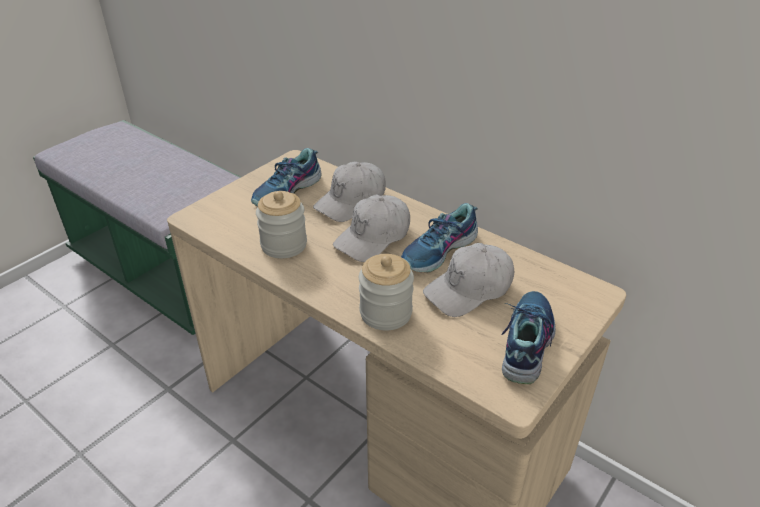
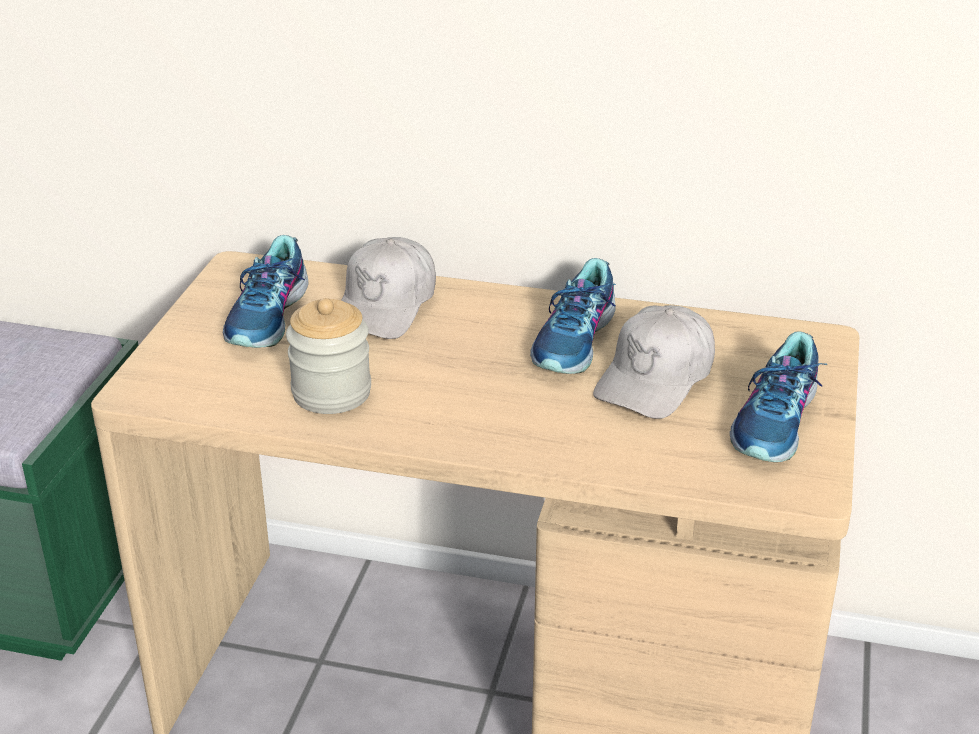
camera: 25 degrees left, 5 degrees down
(373, 237) = (463, 347): white cap -> none
(385, 313) = (564, 440): jar -> none
(525, 343) = (777, 423): shoe -> shoe turned 150 degrees counterclockwise

